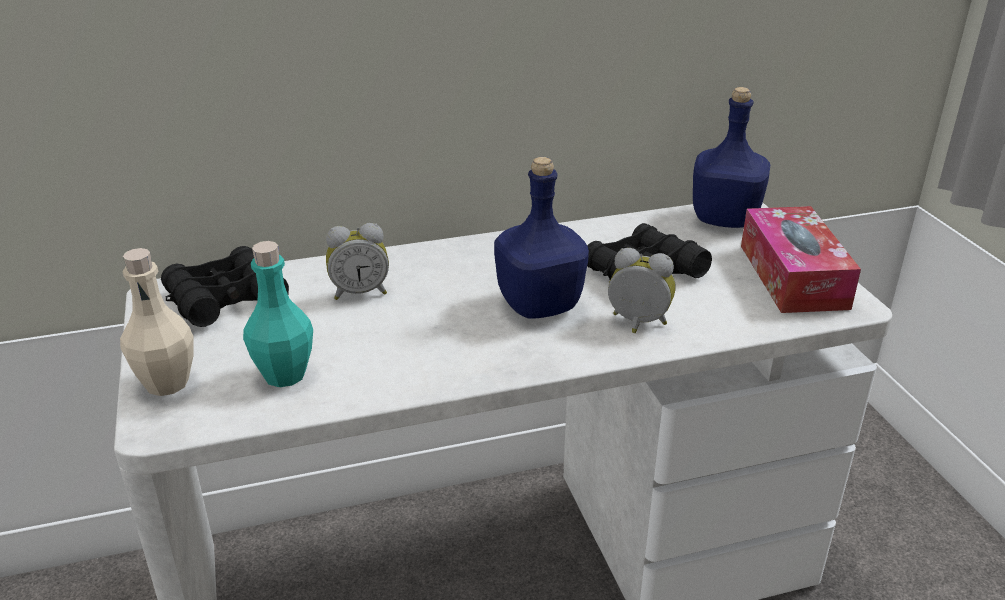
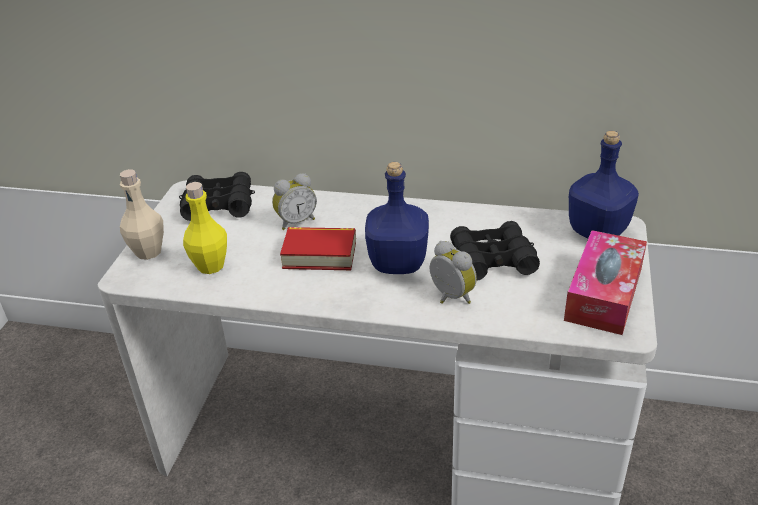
camera: 30 degrees right, 5 degrees up
(284, 375) = (210, 266): turquoise bottle -> yellow bottle
(360, 292) = (296, 221): alarm clock -> alarm clock turned 45 degrees counterclockwise
(429, 321) = (320, 254): none -> book

